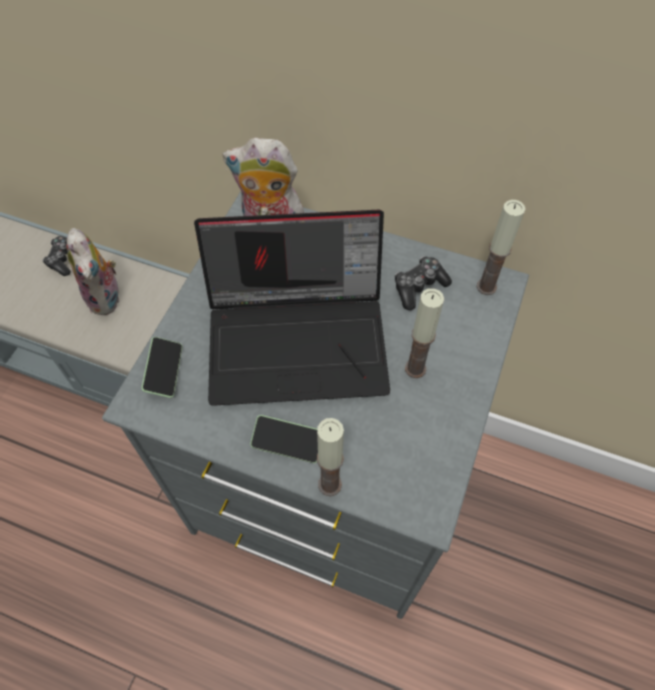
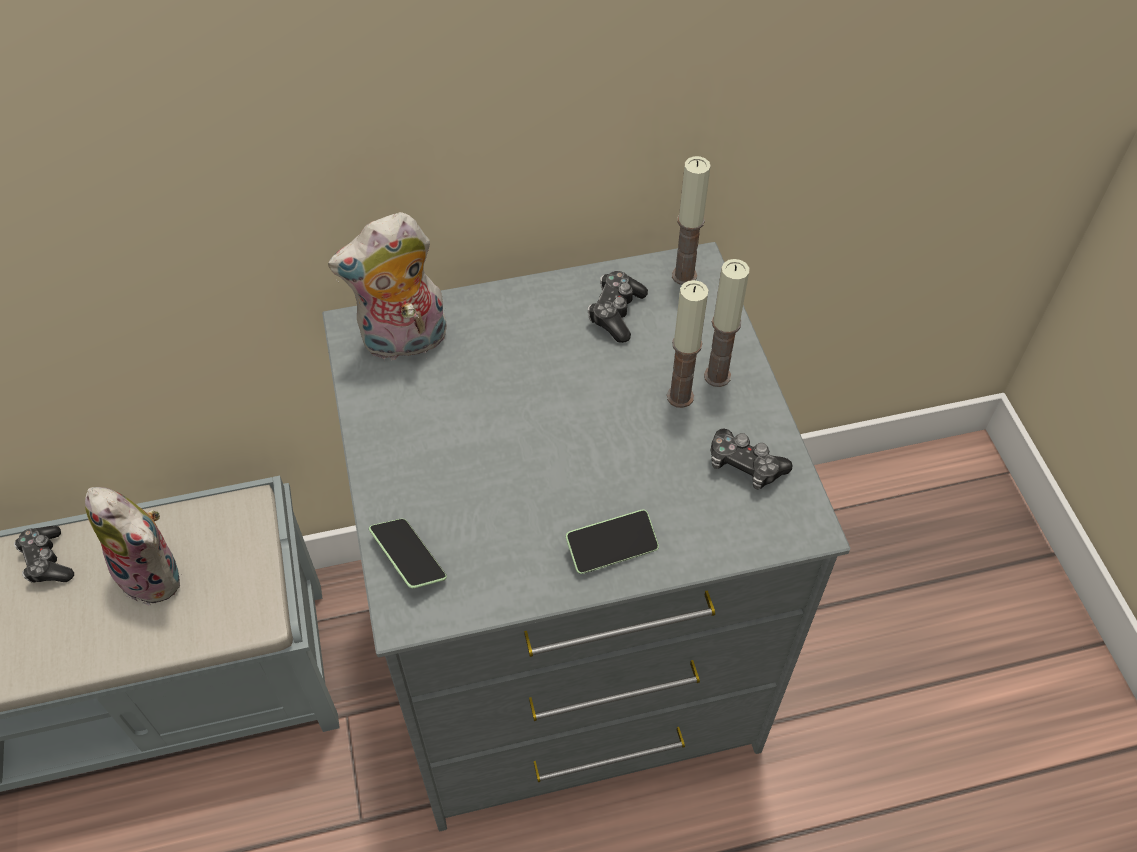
camera: 35 degrees left, 5 degrees down
(300, 338) = (534, 436): laptop -> none
(329, 484) = (689, 561): candle -> candle (717, 376)
(420, 443) = (744, 466): none -> game controller

